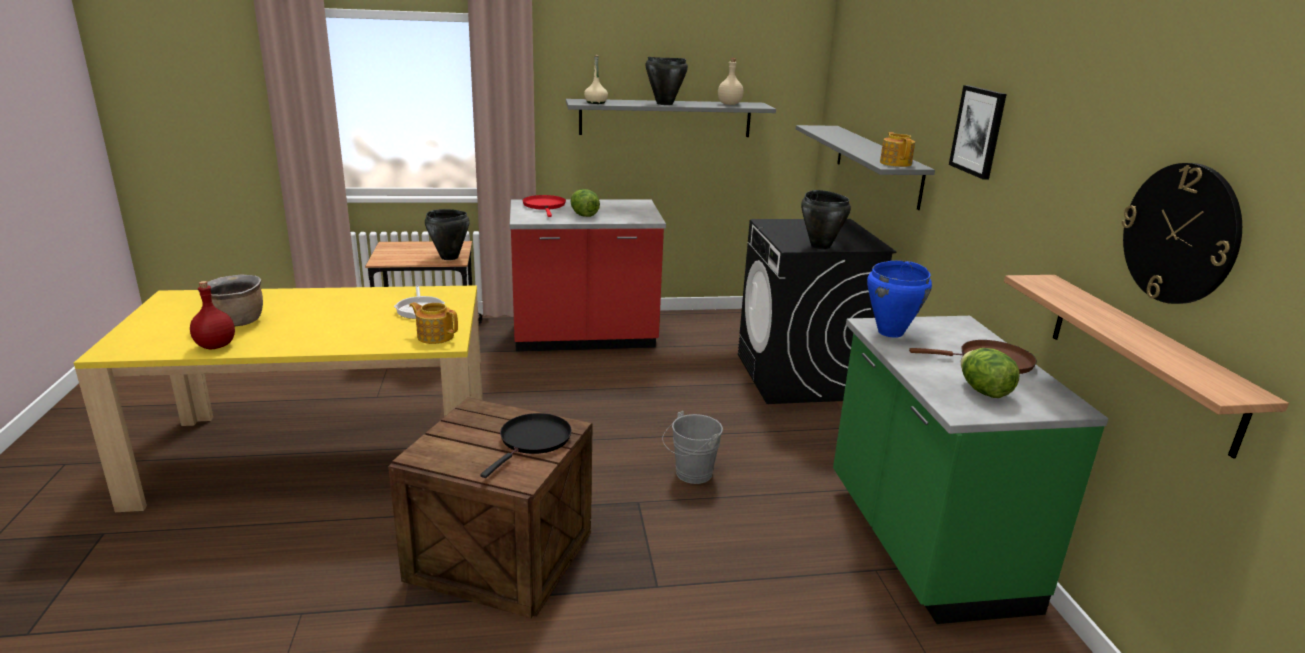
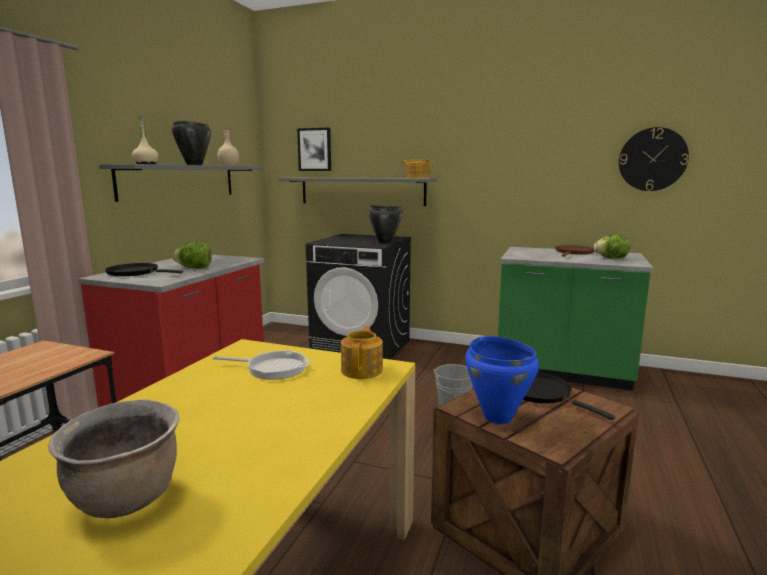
camera: 60 degrees left, 10 degrees down
(215, 346) = (215, 531): red bottle -> none
(435, 336) = (362, 370): teapot -> teapot turned 135 degrees clockwise
(449, 257) = (72, 356): black cooking pot -> none
(544, 206) = (136, 273): red frying pan -> black frying pan
(891, 332) = (527, 256): blue cooking pot -> blue cooking pot (498, 417)
(978, 131) = (477, 147): picture -> picture (315, 149)
(1141, 358) = (645, 221): shelf -> none

